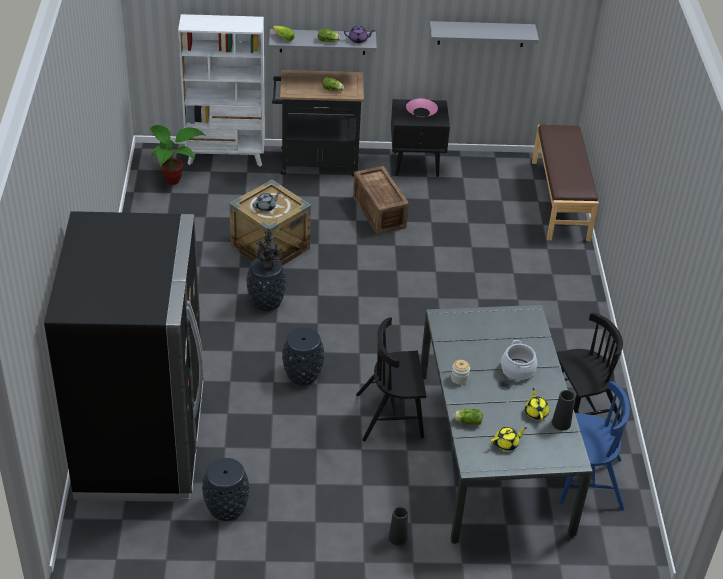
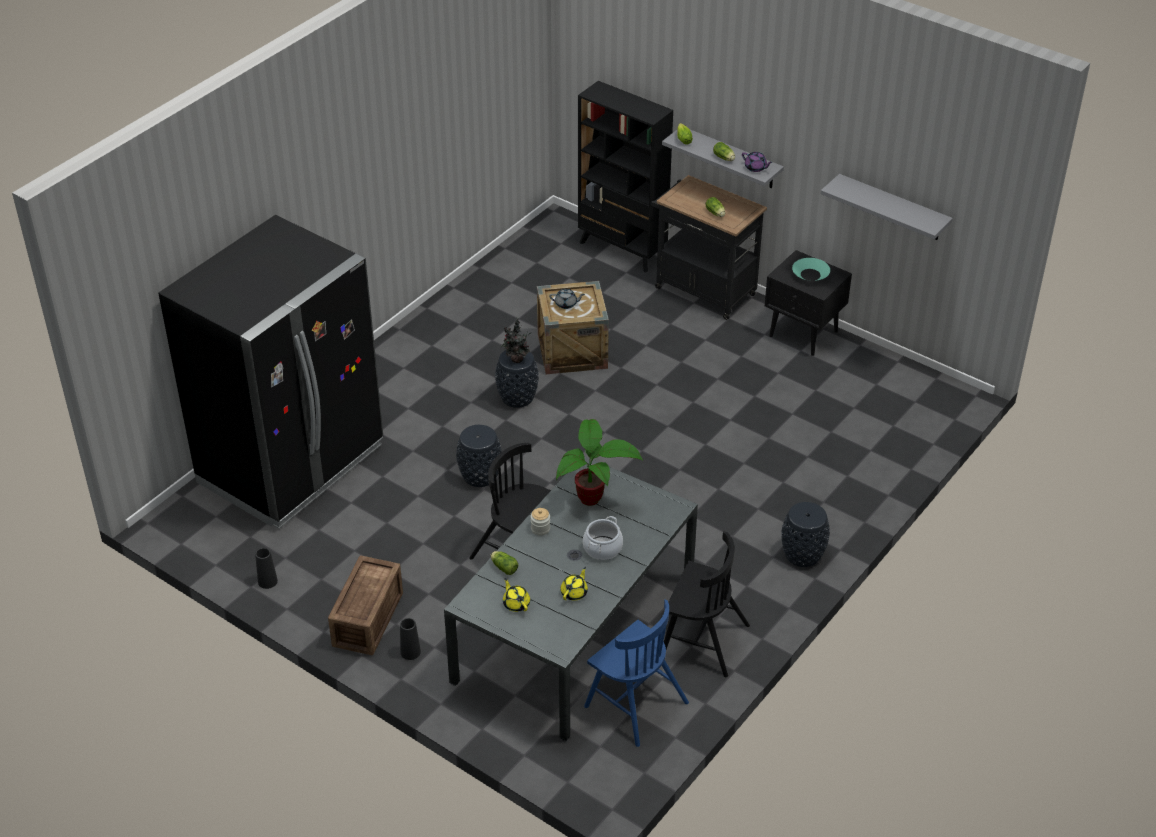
camera: 40 degrees right, 0 degrees up
(175, 179) = (553, 252): potted plant -> potted plant (594, 498)
(226, 156) = (622, 249): white bookcase -> black bookcase
(226, 507) = (301, 550): black stool -> black stool (802, 554)
(378, 213) = (711, 365): crate -> crate (366, 620)
(421, 112) = (810, 274): pink bowl -> turquoise bowl
(506, 443) = (516, 603): yellow teapot -> yellow teapot turned 135 degrees counterclockwise
(561, 200) = (920, 435): brown bench -> none
(561, 423) = (586, 613): black vase -> black vase (267, 581)

